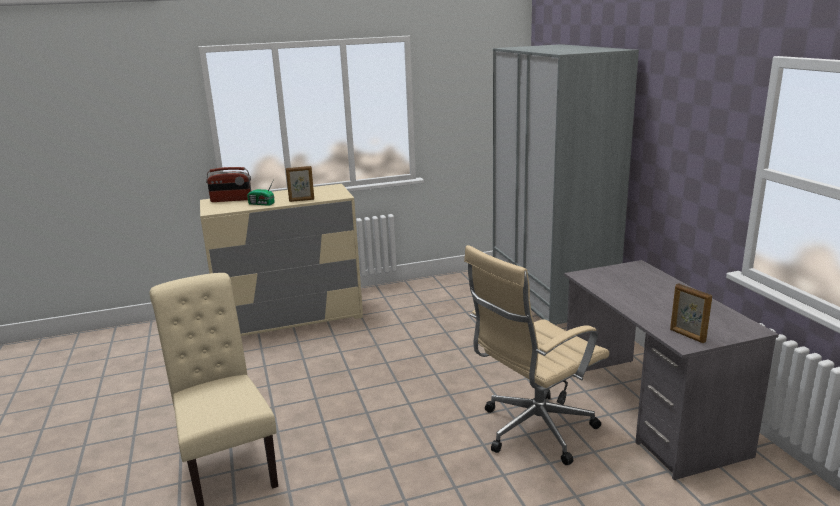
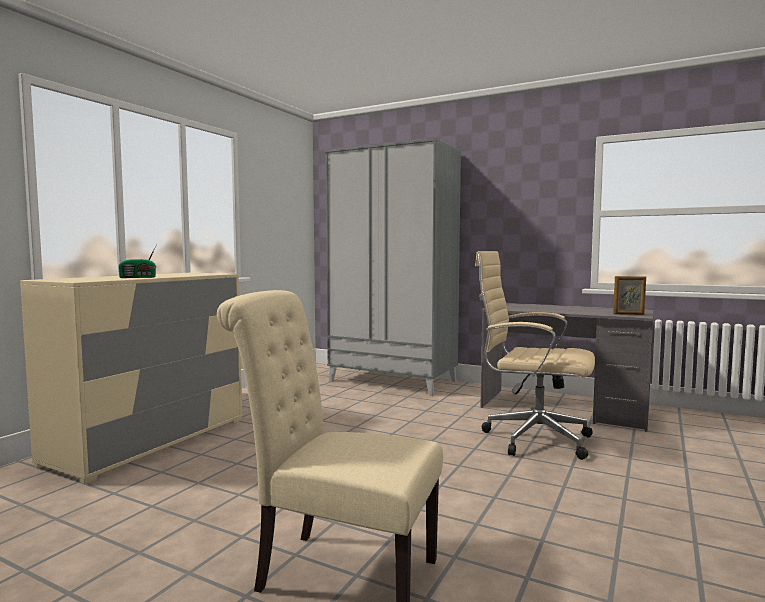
camera: 45 degrees left, 15 degrees down
(231, 200) = (78, 278): radio -> none
(301, 200) = (183, 275): picture frame -> none
(533, 431) = (531, 439): beige office chair -> beige office chair turned 105 degrees clockwise

